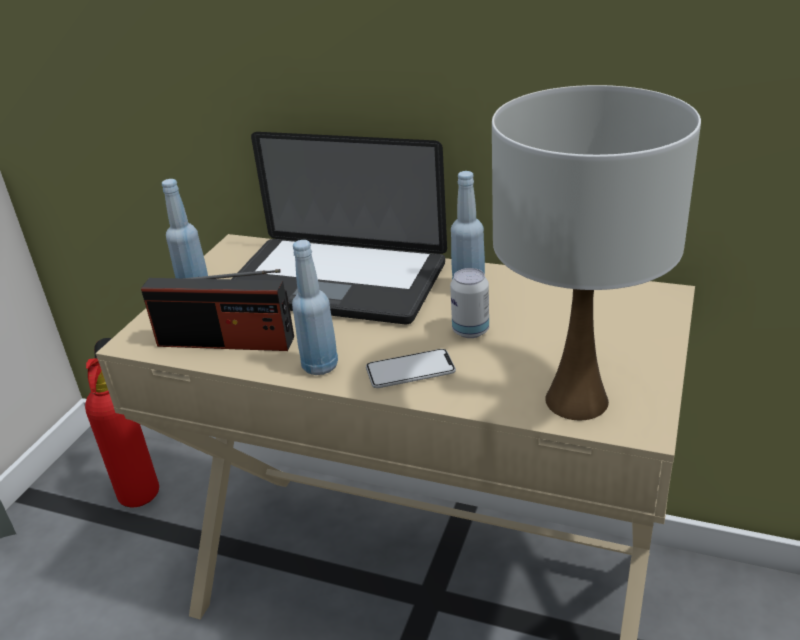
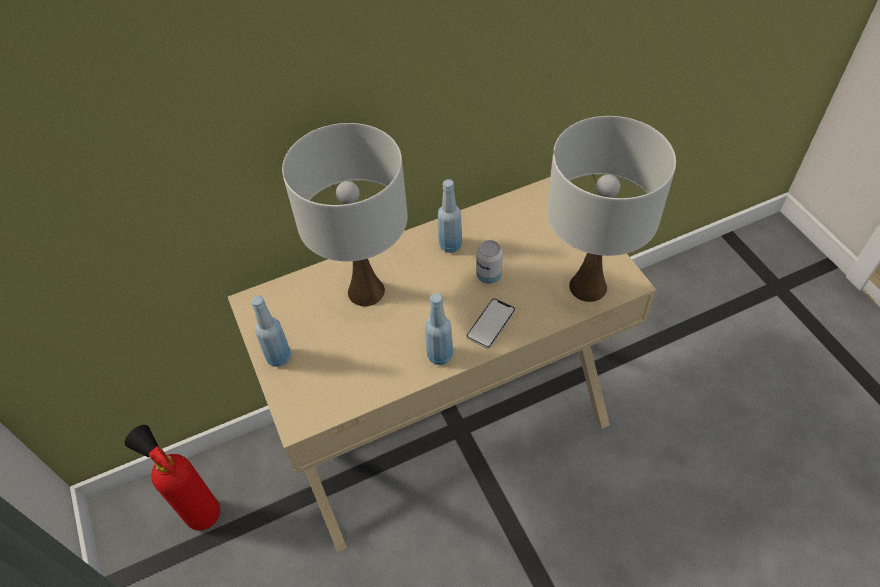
camera: 45 degrees left, 20 degrees up
(226, 341) = (360, 379): radio -> none
(336, 283) = (366, 290): laptop -> white table lamp

